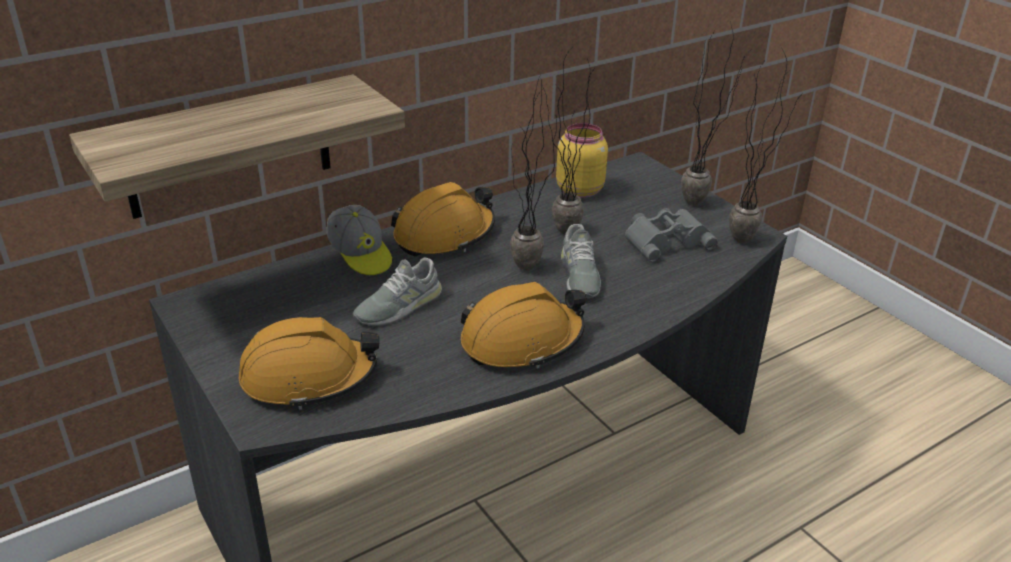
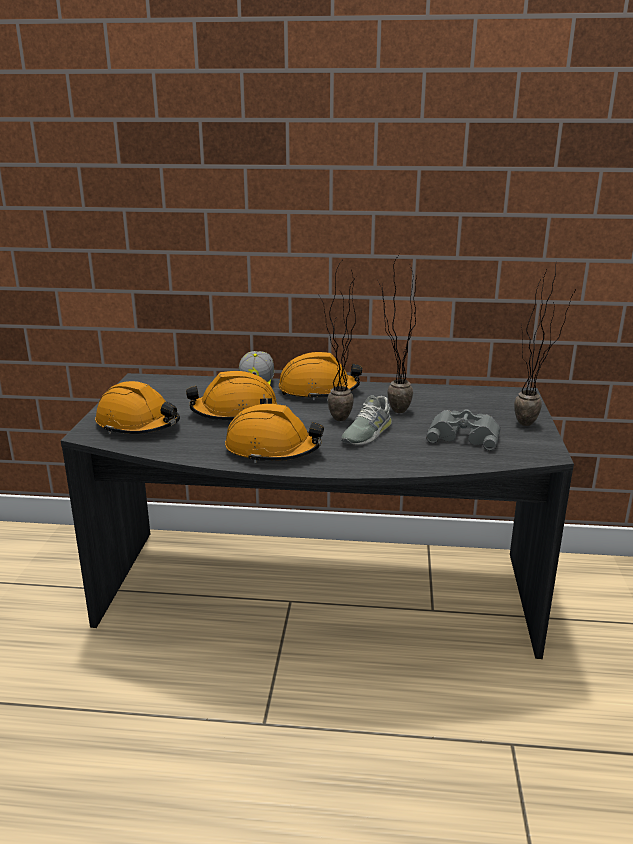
camera: 40 degrees right, 10 degrees down
(228, 147) = (189, 290): shelf -> none
(398, 306) = (234, 412): grey shoe -> orange hard hat
(579, 190) = (448, 394): yellow jar -> none
(749, 238) = (536, 454): potted plant -> none

